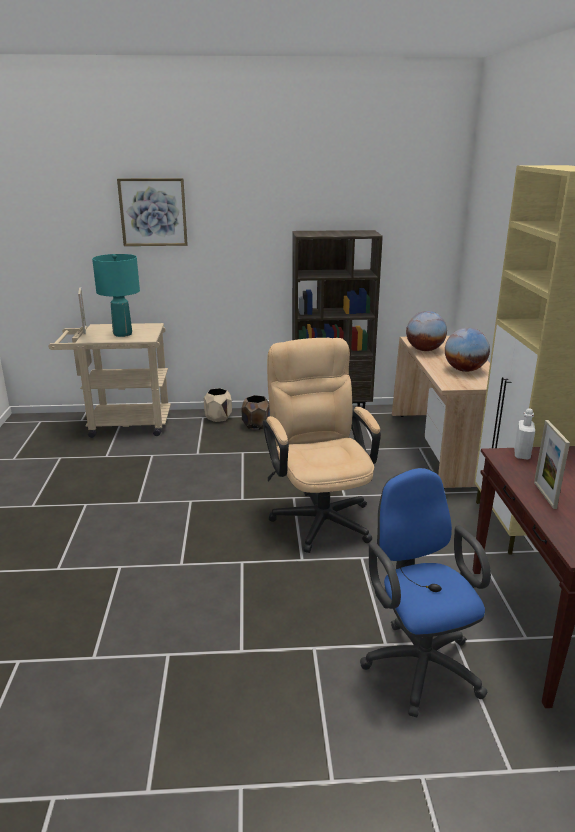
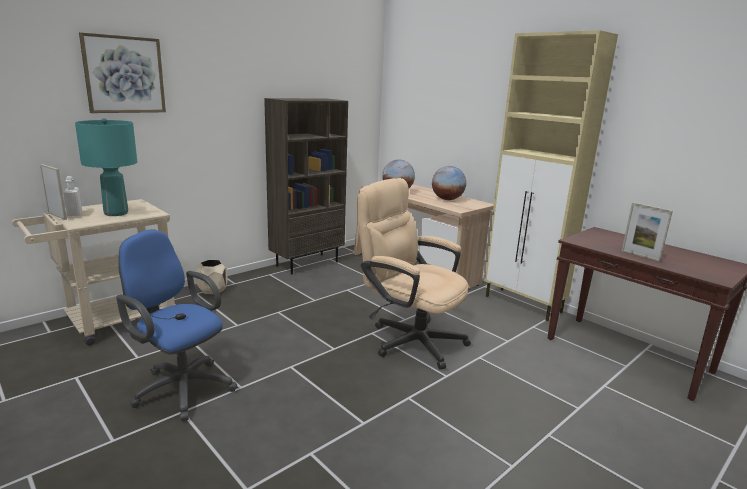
camera: 40 degrees left, 5 degrees down
(256, 425) = (258, 287): brown planter -> none
(419, 662) = (610, 409): blue office chair -> blue office chair (180, 387)
(522, 454) = (583, 238): white bottle -> white bottle (74, 214)

